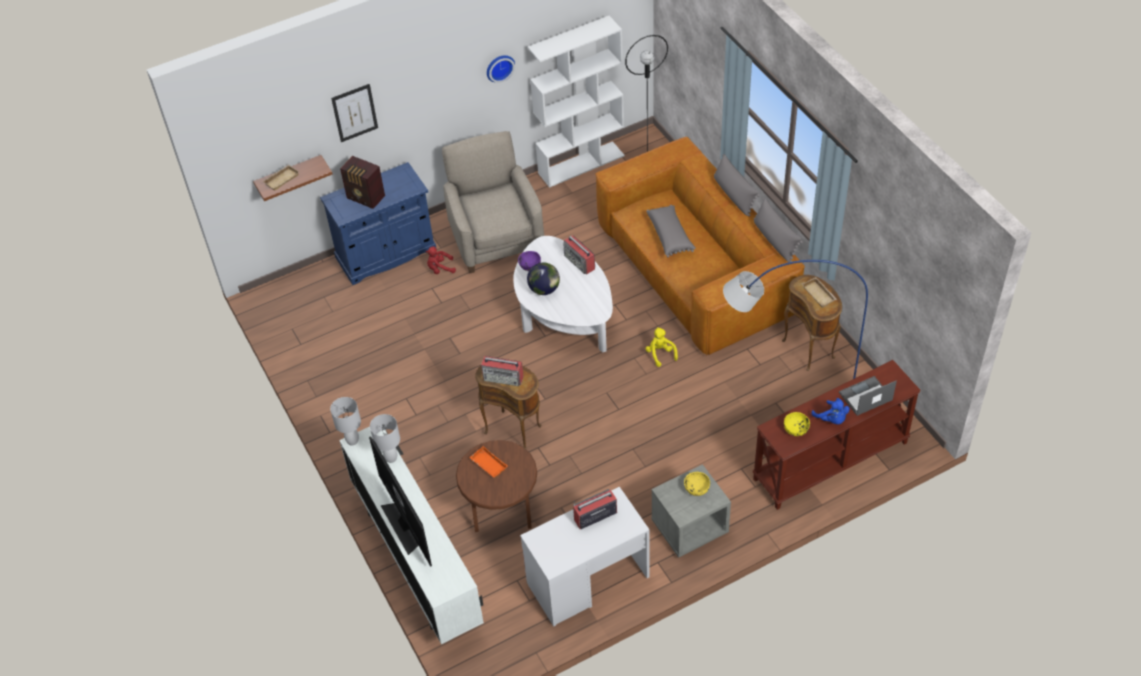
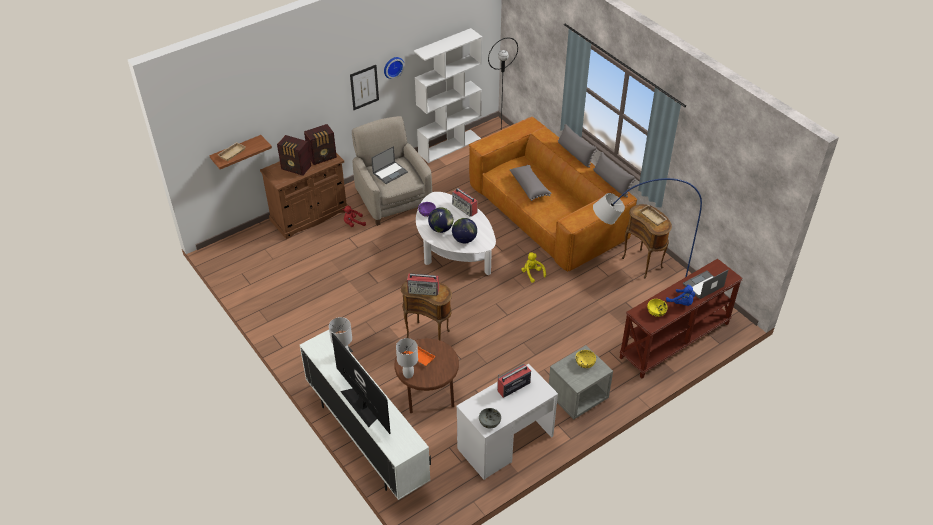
camera: 10 degrees left, 5 degrees down
(352, 440) = (310, 344): white table lamp -> white table lamp (408, 374)
(354, 112) = (287, 100): picture -> picture (364, 87)
(386, 254) = (309, 215): blue cabinet -> brown cabinet
(401, 184) = (323, 157): none -> radio
(489, 206) = (390, 172): none -> laptop
(558, 560) = (490, 422): none -> grey bowl
(572, 306) = (464, 239): none -> globe

